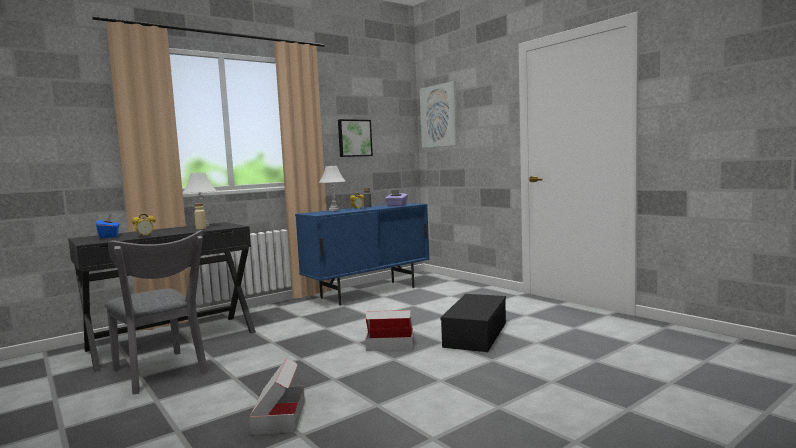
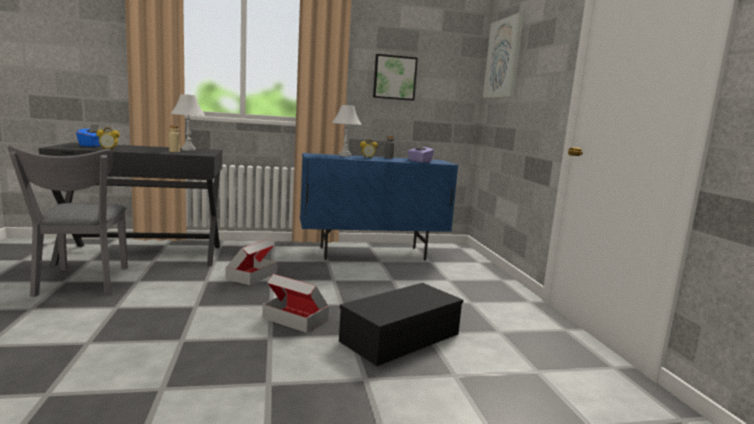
camera: 25 degrees right, 5 degrees up
(279, 416) = (70, 364): cardboard box -> cardboard box (252, 275)

